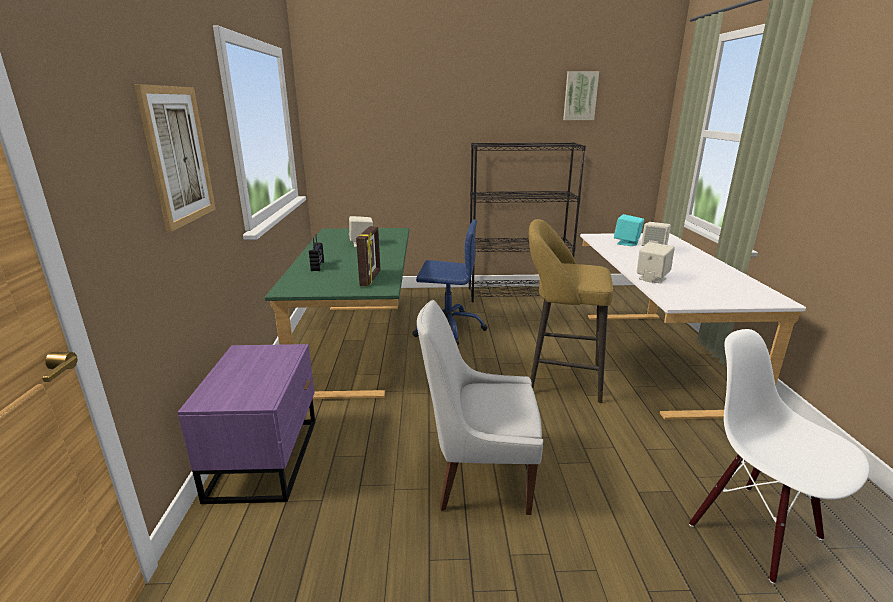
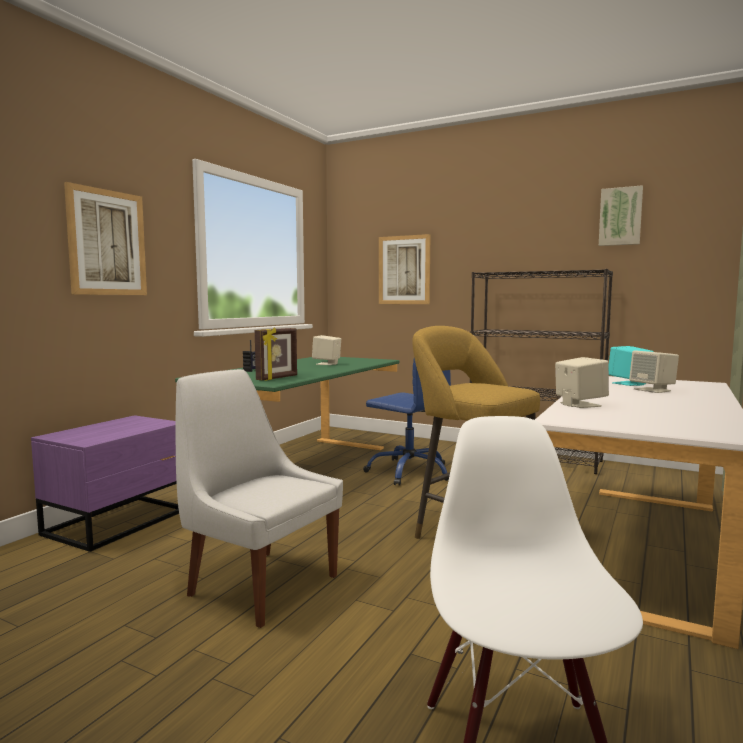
camera: 30 degrees right, 15 degrees down
(389, 136) = (404, 270): none -> picture

